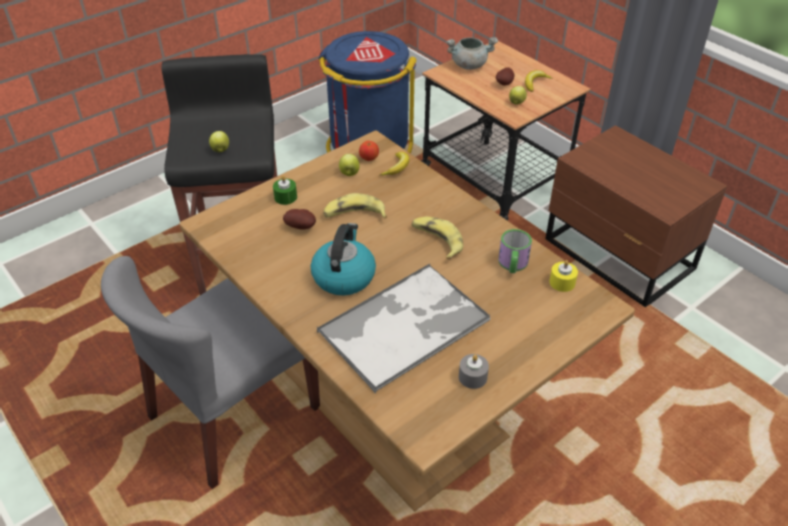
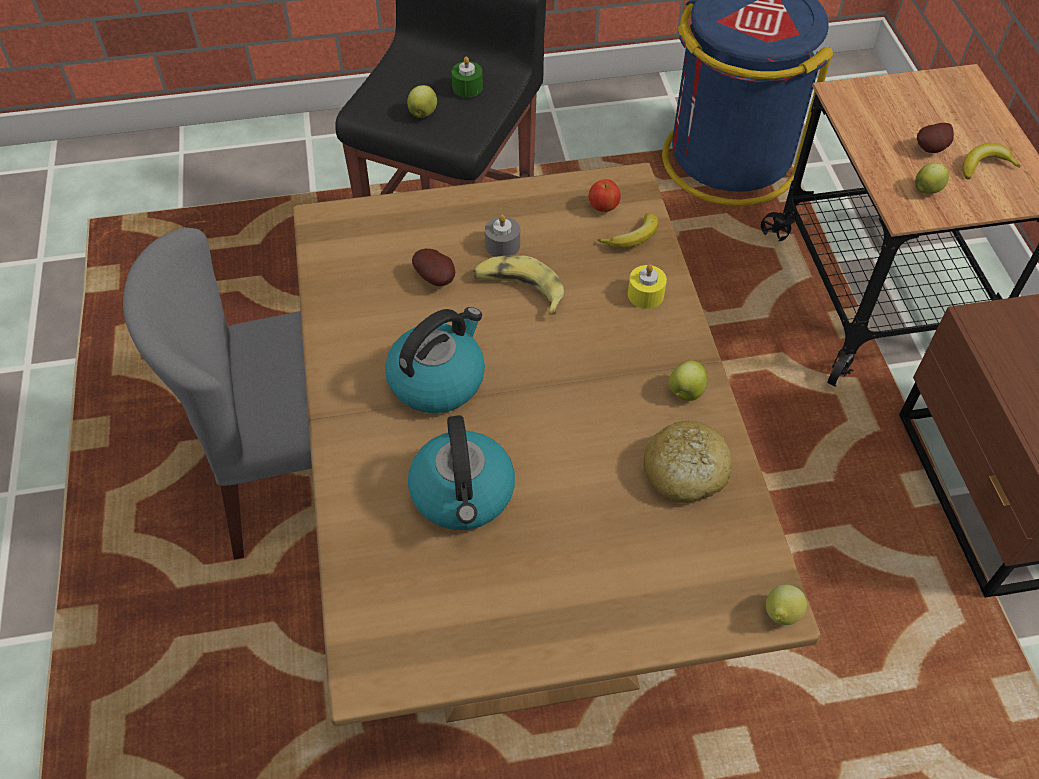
camera: 30 degrees right, 10 degrees up
(285, 197) = (448, 223): green candle -> green candle (467, 87)
(349, 173) = (559, 220): apple -> apple (685, 392)
(405, 325) = (463, 494): tray -> kettle
(437, 241) = (603, 382): banana -> none
(469, 65) = (898, 95): grey cooking pot -> none
(472, 377) = (495, 620): grey candle -> grey candle (502, 245)
(512, 265) = (685, 471): mug -> bread
(562, 282) = (738, 536): yellow candle -> yellow candle (645, 294)
(610, 308) = (780, 616): none -> lemon

